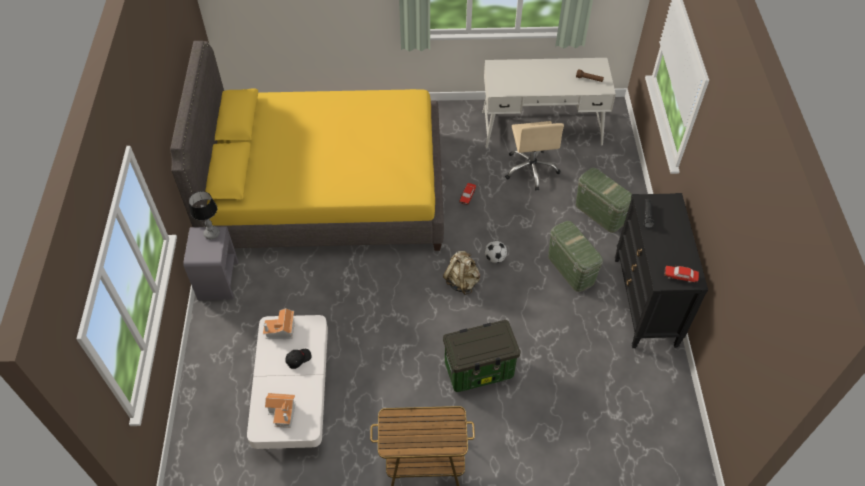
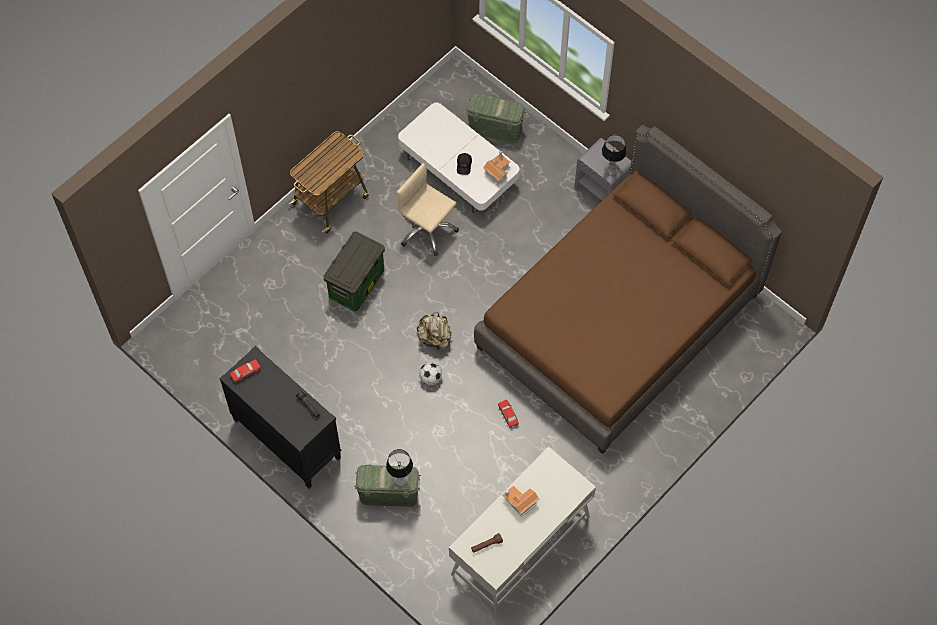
camera: 135 degrees right, 10 degrees up
(283, 413) = (434, 131): toy house -> toy house (519, 503)
(327, 191) = (618, 321): yellow bed -> brown bed
(531, 169) = (485, 489): beige office chair -> beige office chair (427, 230)
(570, 269) = (366, 419): green storage box -> green storage box (495, 129)
(598, 178) = (401, 479): none -> table lamp

